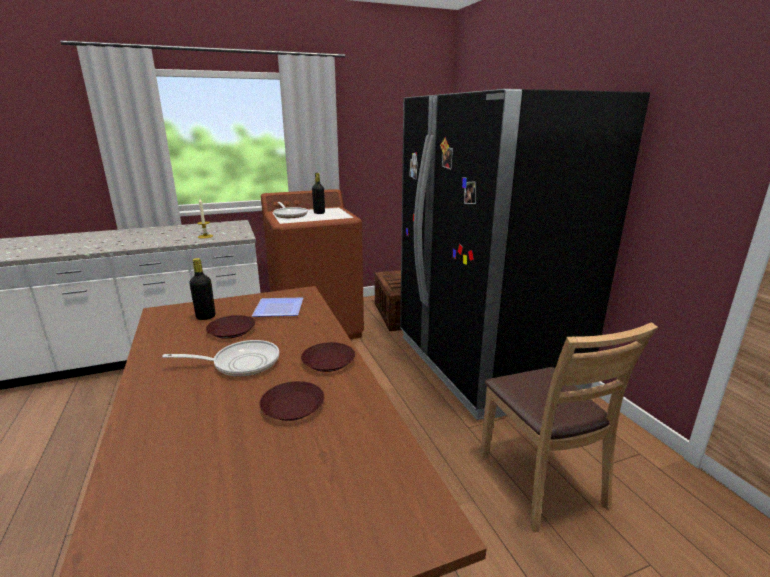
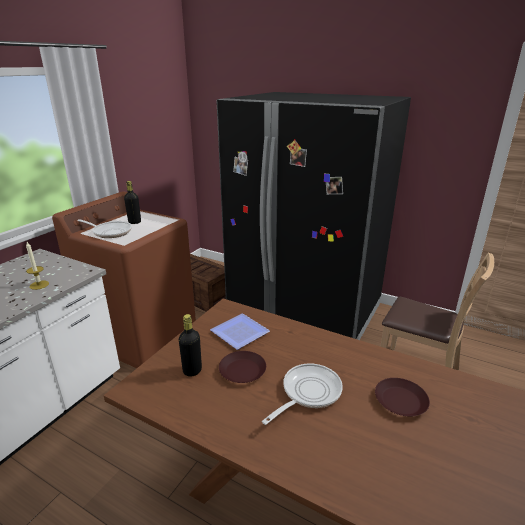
camera: 40 degrees left, 5 degrees up
(328, 361) = (356, 356): brown plate -> none

